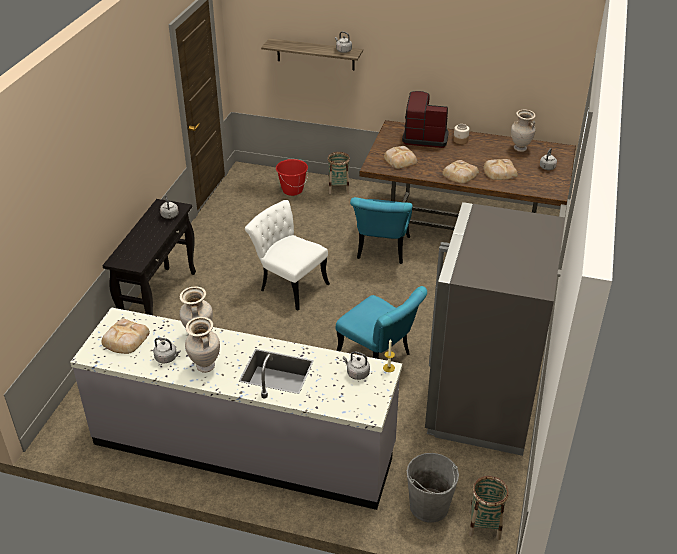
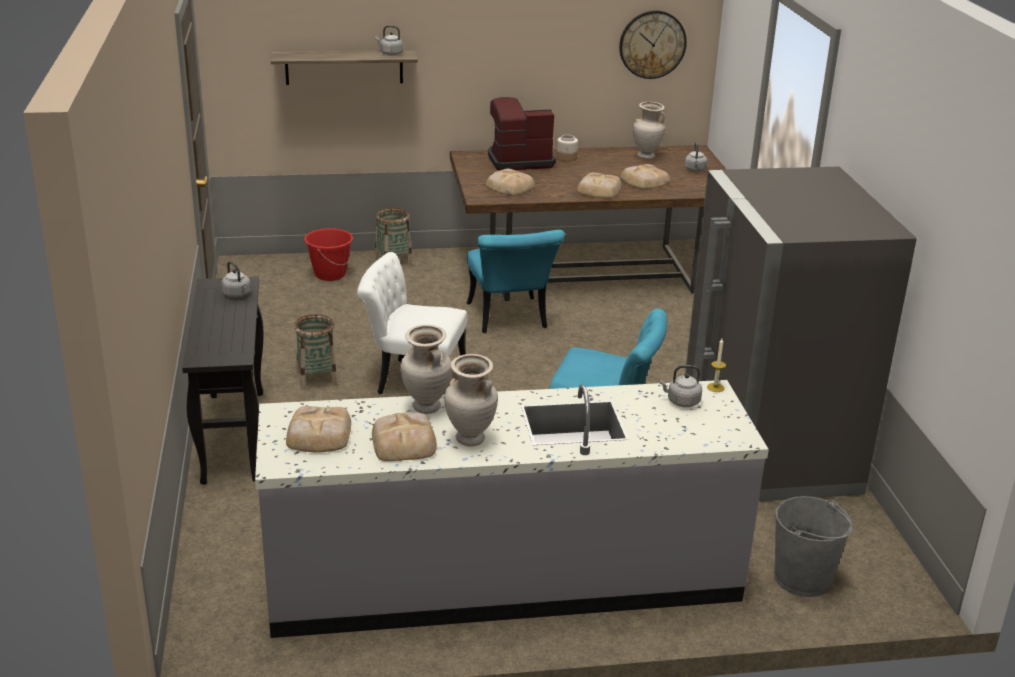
camera: 25 degrees left, 10 degrees down
(167, 358) = (404, 442): grey kettle -> bread
(484, 525) = (884, 579): basket -> basket (317, 378)
(537, 67) = (652, 44): none -> wall clock

